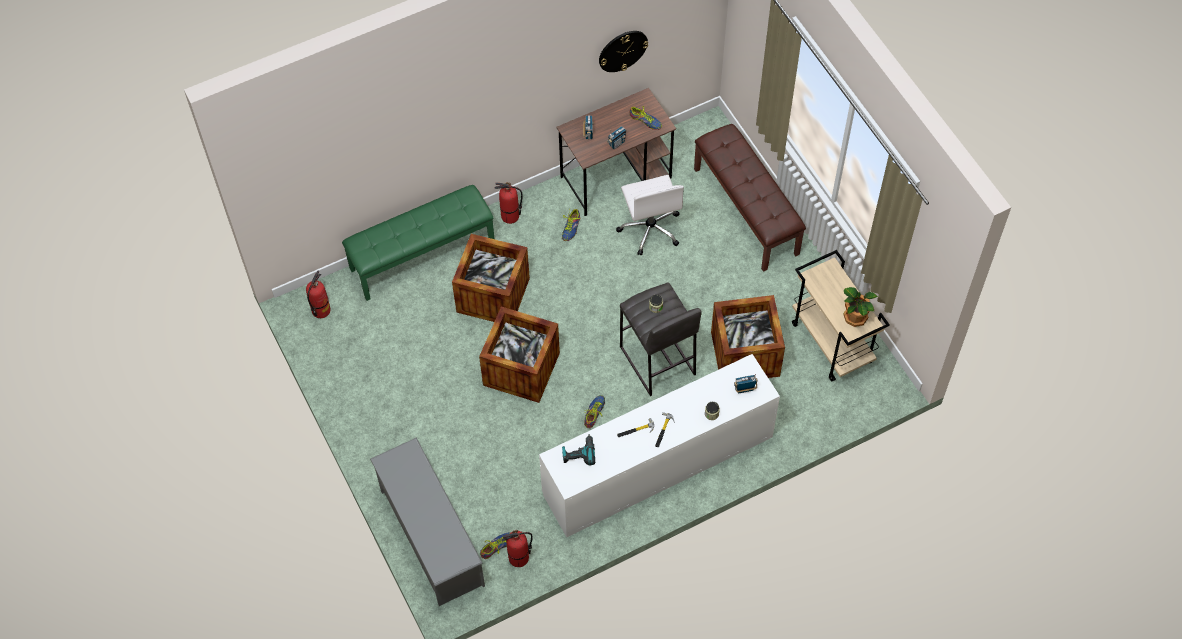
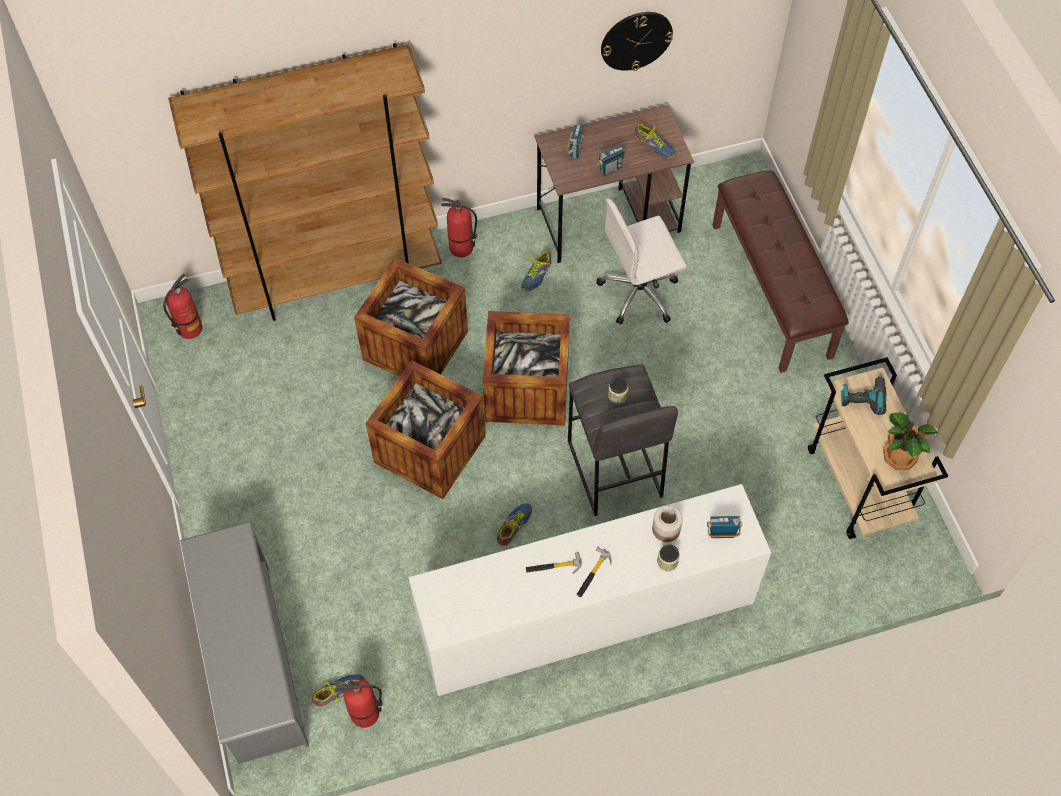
camera: 10 degrees right, 0 degrees up
(422, 256) = (337, 280): green bench -> brown bookcase
(578, 453) = (465, 585): power drill -> power drill (862, 396)
(650, 229) = (640, 293): white office chair -> white office chair turned 75 degrees clockwise
(706, 393) = (665, 529): none -> jar
(745, 354) = (735, 480): crate -> crate (527, 389)

